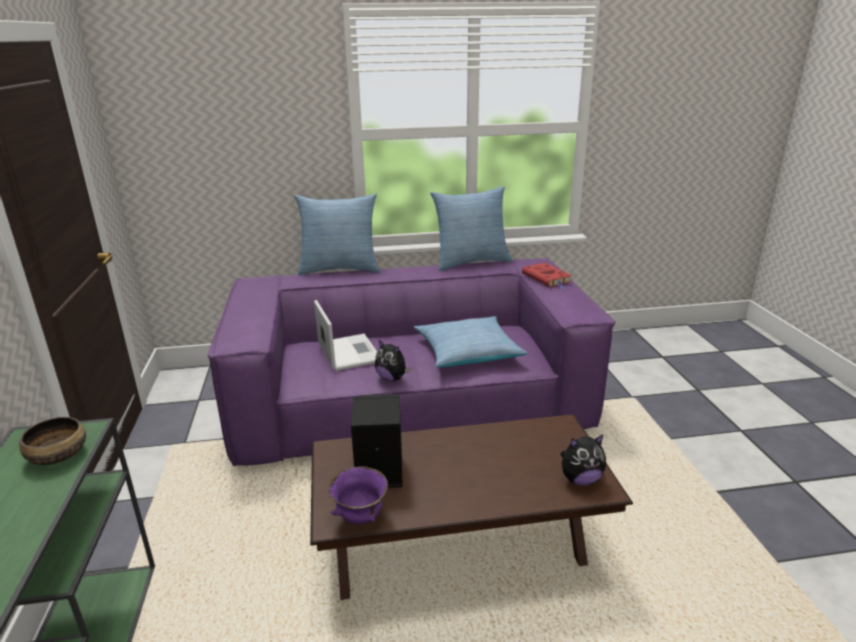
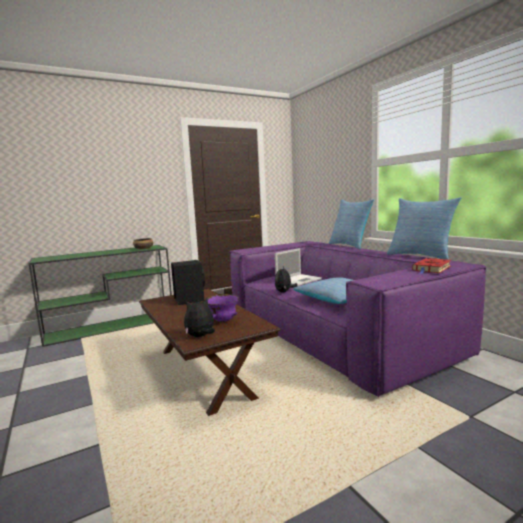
camera: 70 degrees right, 15 degrees down
(360, 517) = (154, 303): purple bowl -> purple bowl (223, 321)
(580, 479) = (200, 336): plush toy -> plush toy turned 90 degrees clockwise

